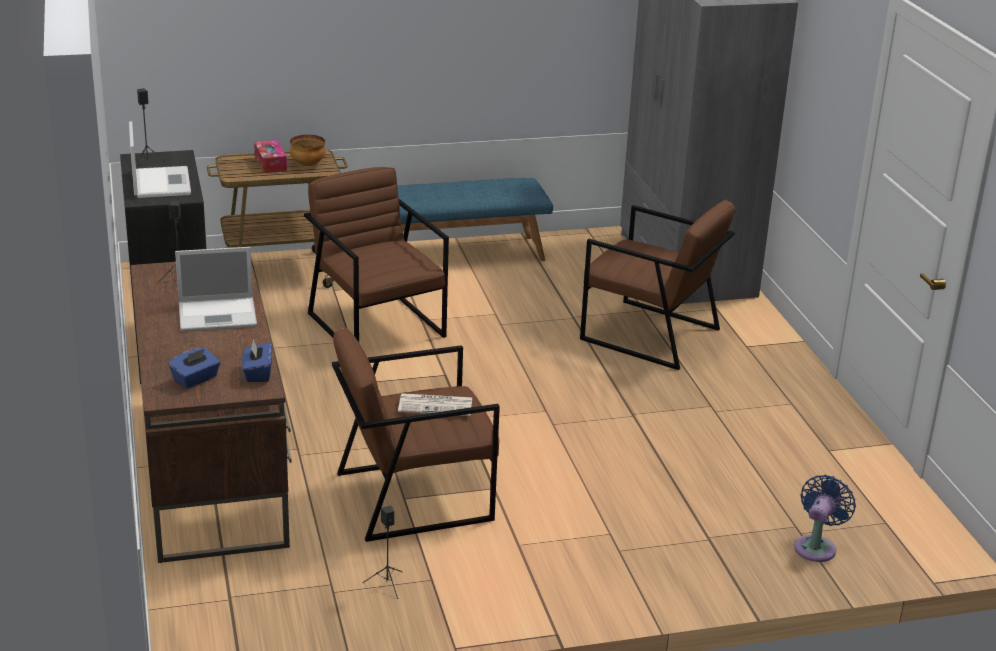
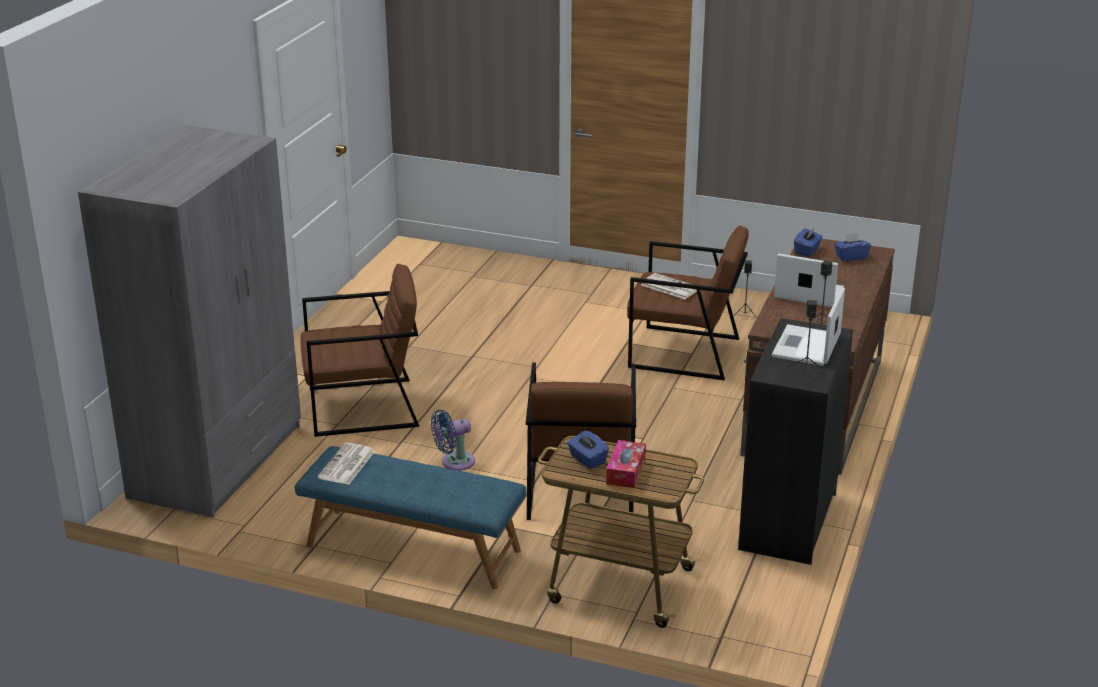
camera: 145 degrees left, 0 degrees up
(307, 165) = (587, 460): bowl -> blue tissue box
(513, 187) = (346, 465): none -> newspaper
(650, 334) = (363, 407): brown armchair -> brown armchair turned 105 degrees clockwise
(817, 546) = (477, 265): blue fan -> blue fan (454, 462)

